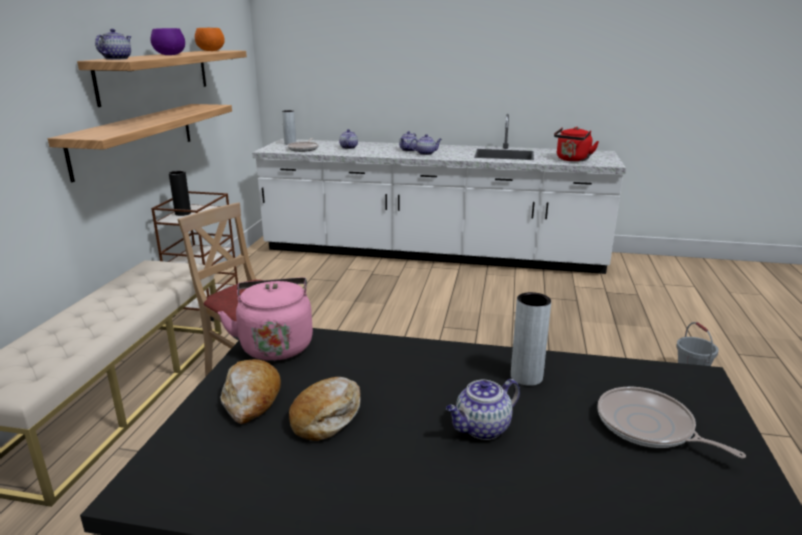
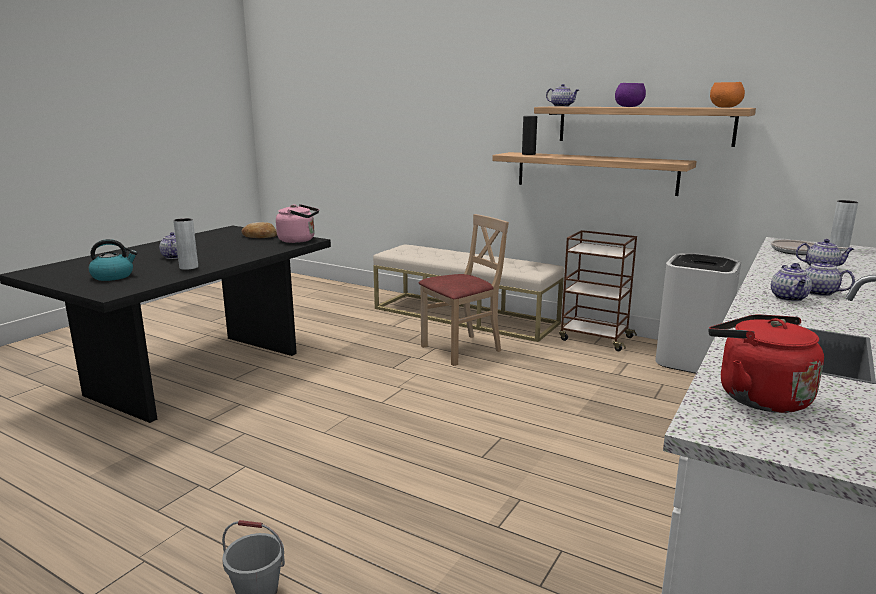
camera: 110 degrees right, 5 degrees down
(183, 213) = (602, 247): black vase -> black vase (528, 154)
(256, 270) = (690, 360): none -> white trash can
(327, 416) = (227, 242): bread -> none
(649, 427) = (113, 276): frying pan -> kettle

